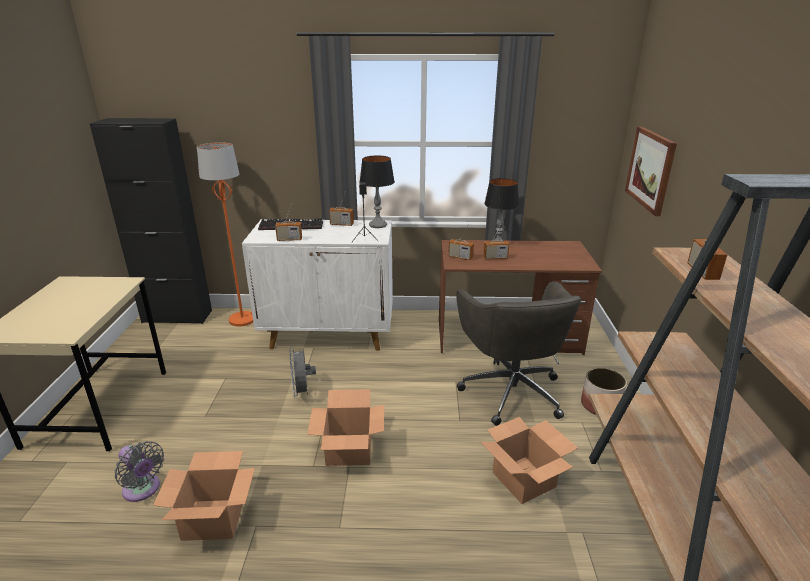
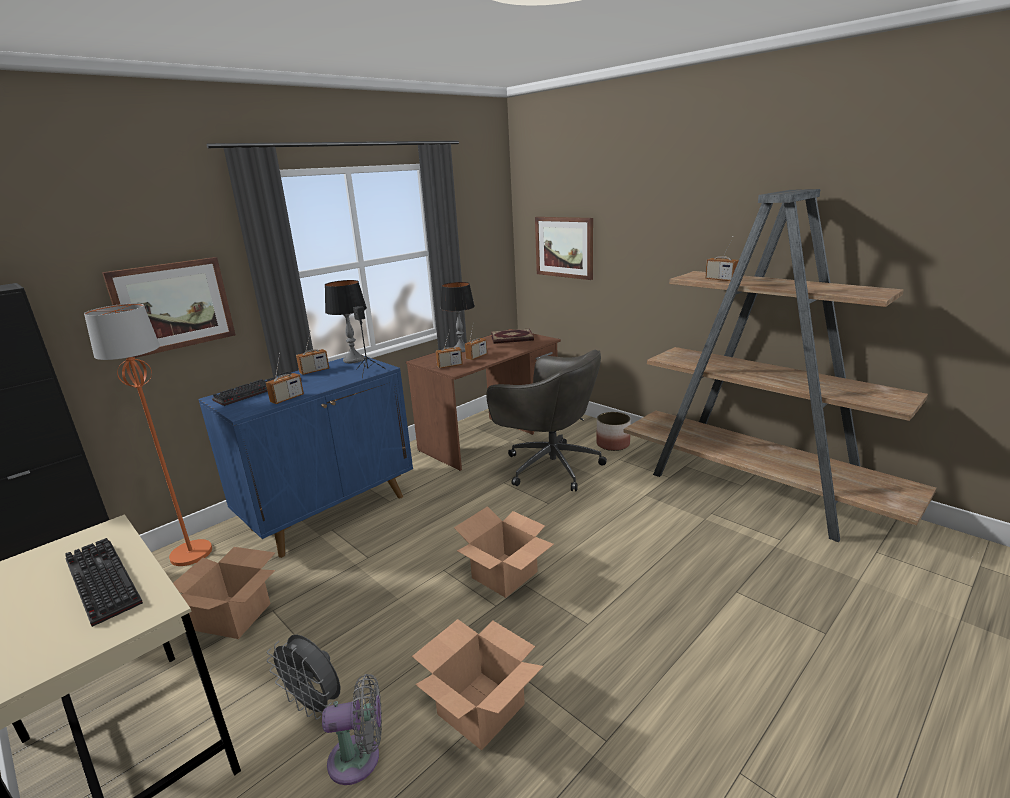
camera: 45 degrees left, 5 degrees down
(81, 308) = (99, 581): none -> keyboard
(265, 149) = (173, 305): none -> picture
(302, 392) = (387, 566): grey fan -> grey fan (314, 704)
(329, 335) = (330, 511): white cabinet -> blue cabinet
(522, 479) = (641, 509): cardboard box -> cardboard box (232, 617)
(559, 252) = (512, 338): none -> book

